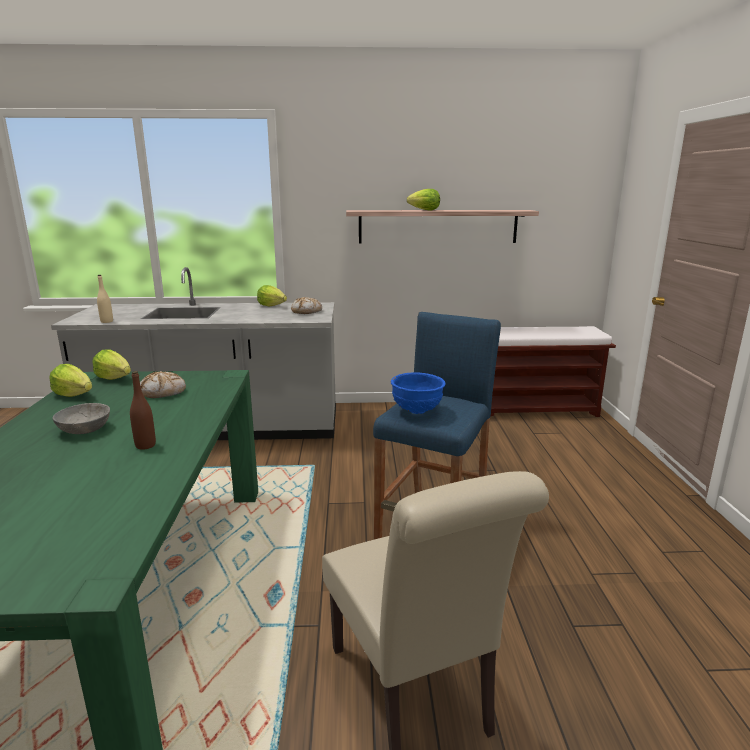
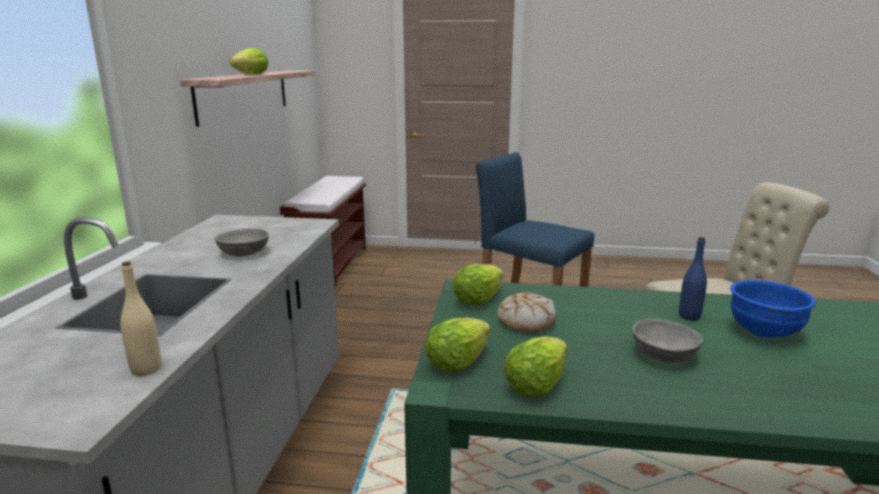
camera: 80 degrees left, 0 degrees up
(145, 445) = (689, 316): brown bottle -> blue bottle
(251, 315) = (244, 253): none -> grey bowl
(271, 306) = (192, 243): lettuce -> lettuce (477, 300)
(306, 311) = (261, 226): bread -> none
(417, 411) = (555, 233): blue bowl -> blue bowl (764, 333)

